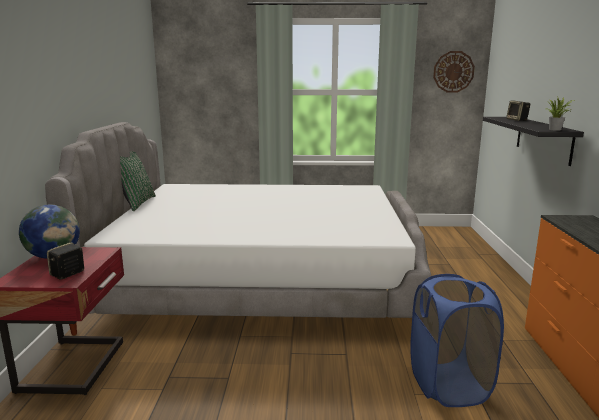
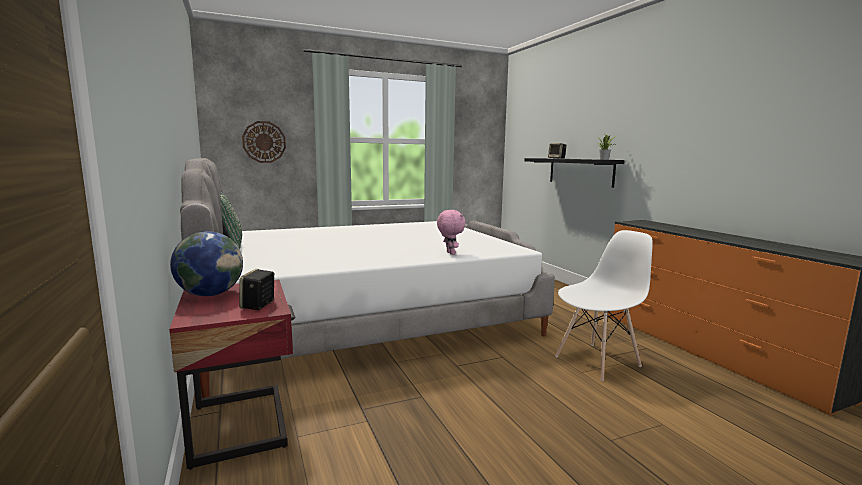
camera: 25 degrees left, 5 degrees down
(310, 234) = (450, 253): none -> pink plush toy
(449, 385) = (597, 361): blue laundry basket -> white chair
(453, 72) = (481, 125): wall clock -> wall clock (264, 142)

